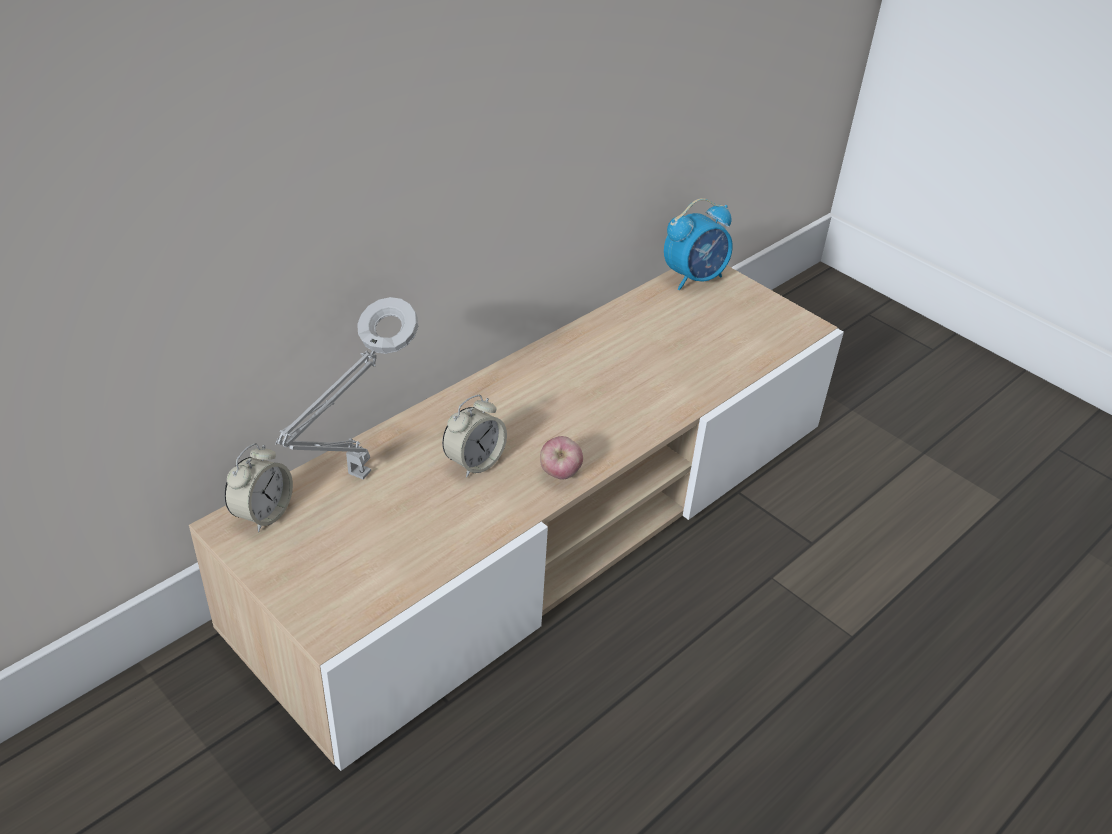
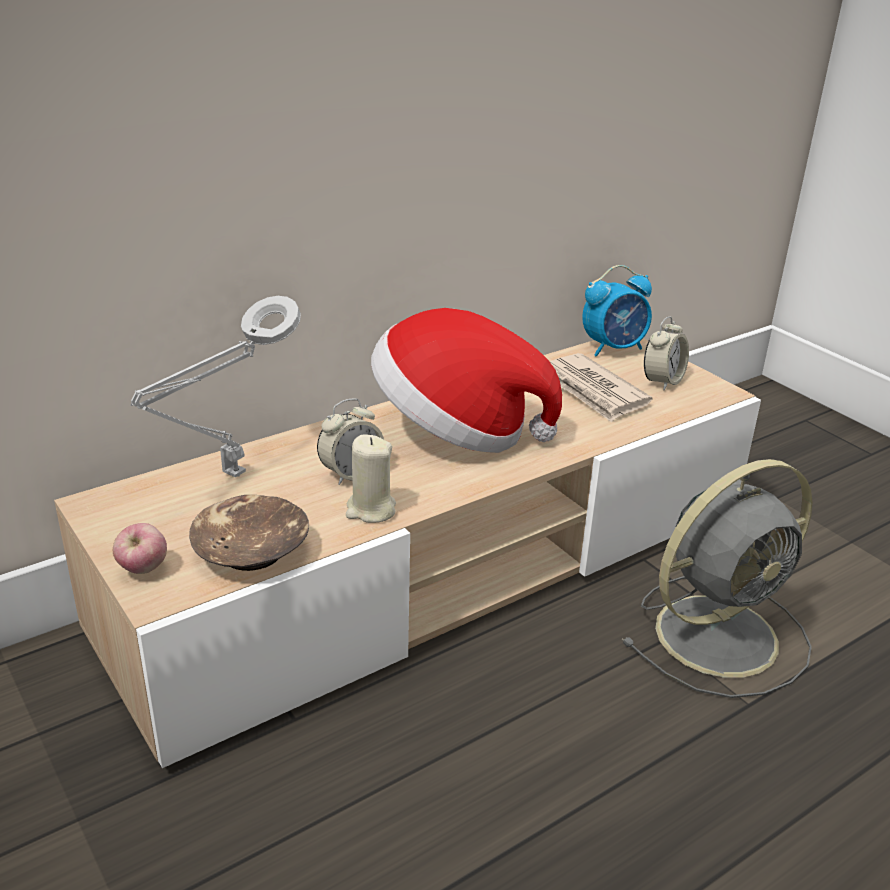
camera: 10 degrees right, 10 degrees down
(263, 514) = (128, 497): alarm clock -> alarm clock (662, 381)
(404, 564) = (252, 550): none -> brown bowl
(504, 504) = (370, 510): none -> beige candle
(560, 474) = (435, 490): apple -> apple (143, 569)
(563, 397) = (456, 429): none -> hat
(684, 336) = (592, 391): none -> newspaper
(819, 566) = (720, 633): none -> grey fan

